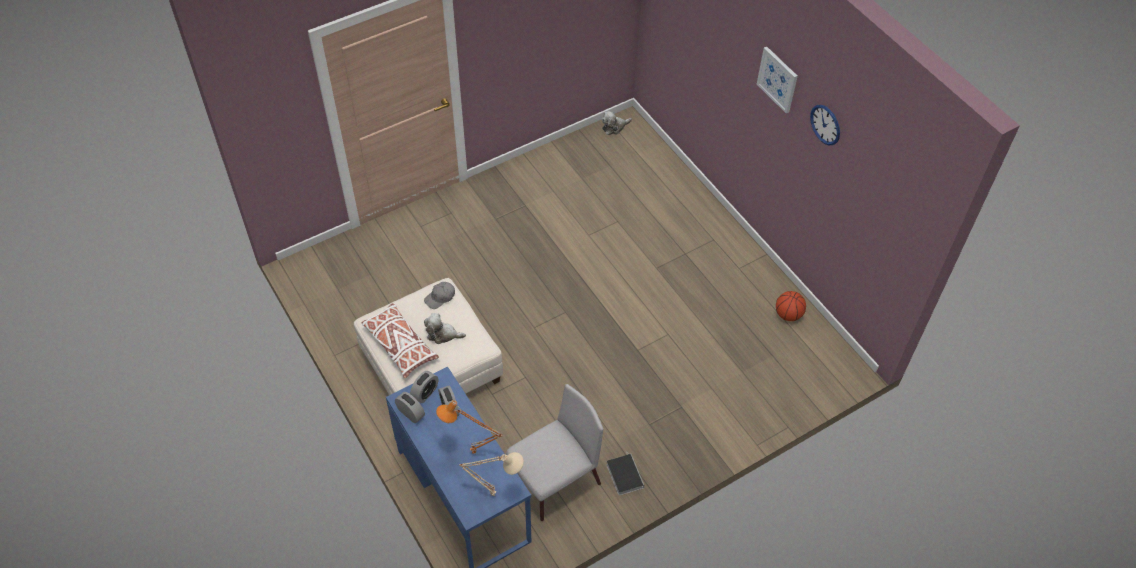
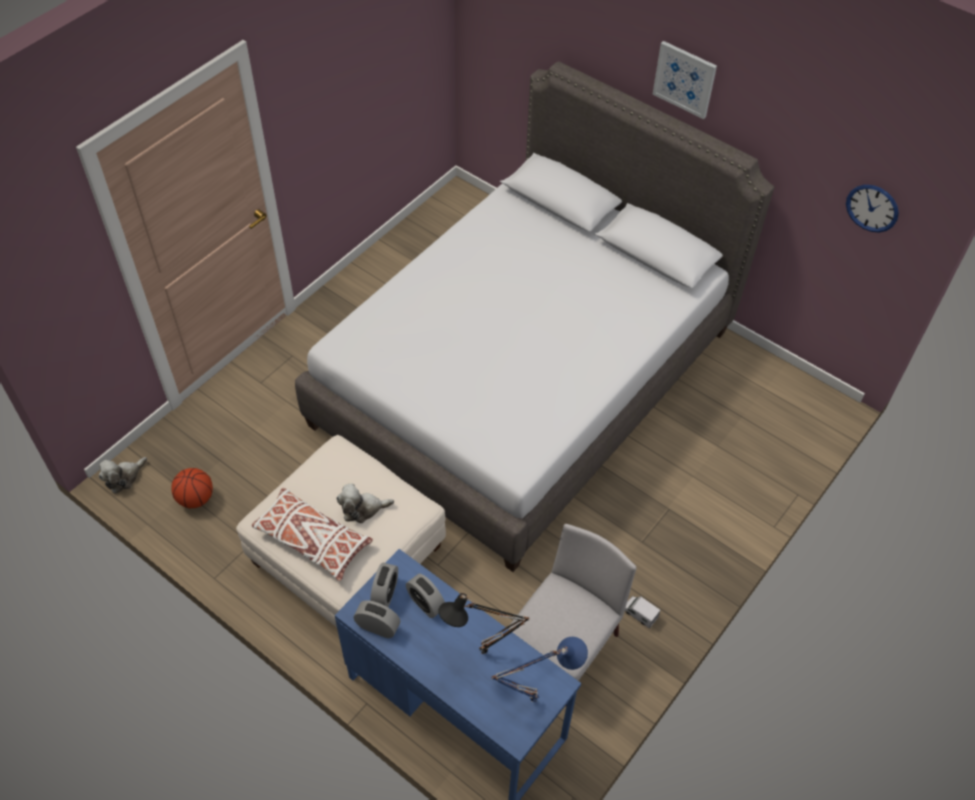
camera: 20 degrees left, 0 degrees up
(440, 297) = (339, 462): grey cap -> none
(473, 455) = (484, 656): orange table lamp -> black table lamp
(493, 494) = (533, 699): beige table lamp -> blue table lamp
(614, 127) = (446, 205): plush toy -> plush toy (124, 477)
(615, 276) = (523, 377): none -> grey bed
(624, 475) = (640, 614): book -> toy truck
(788, 314) = (737, 365): basketball -> basketball (196, 498)
(825, 124) = (766, 117): wall clock -> wall clock (872, 208)

